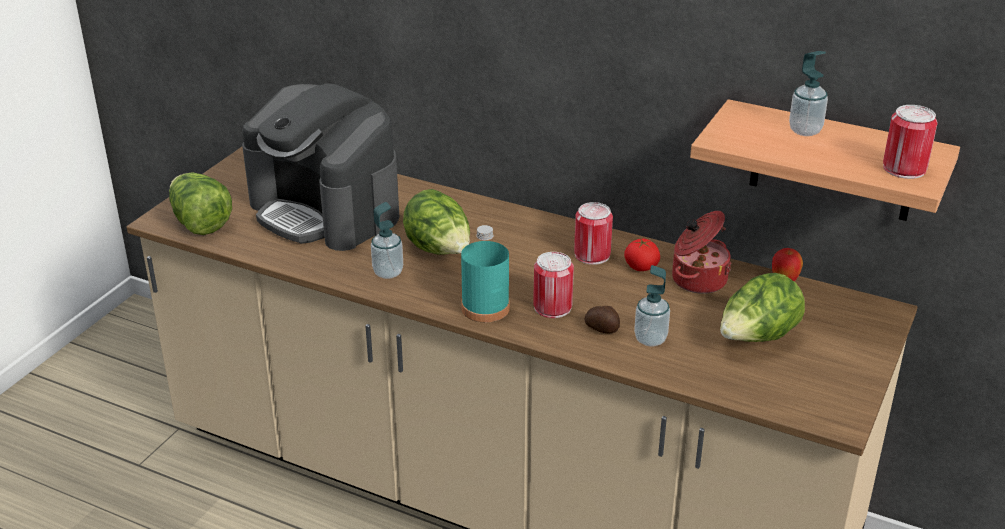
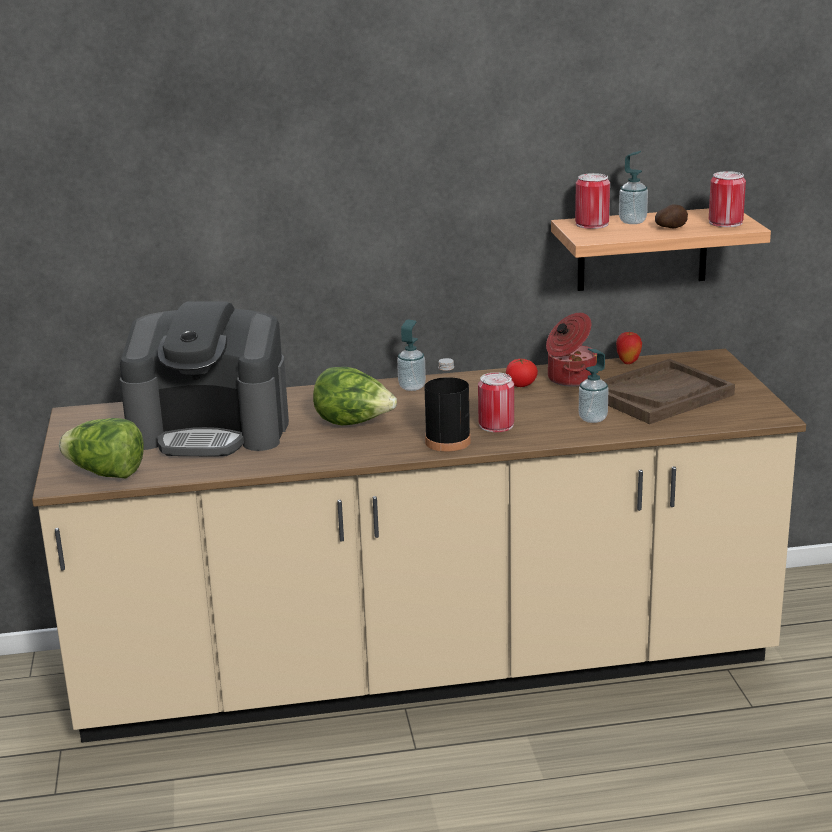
camera: 35 degrees left, 10 degrees down
(388, 272) = (334, 448): soap dispenser -> soap dispenser (412, 387)
(485, 308) = (448, 442): turquoise bottle -> black bottle
(592, 255) = (474, 389): can -> can (592, 224)
(602, 329) = (552, 425): potato -> potato (670, 228)
(757, 338) = (659, 395): lettuce -> brown tray

